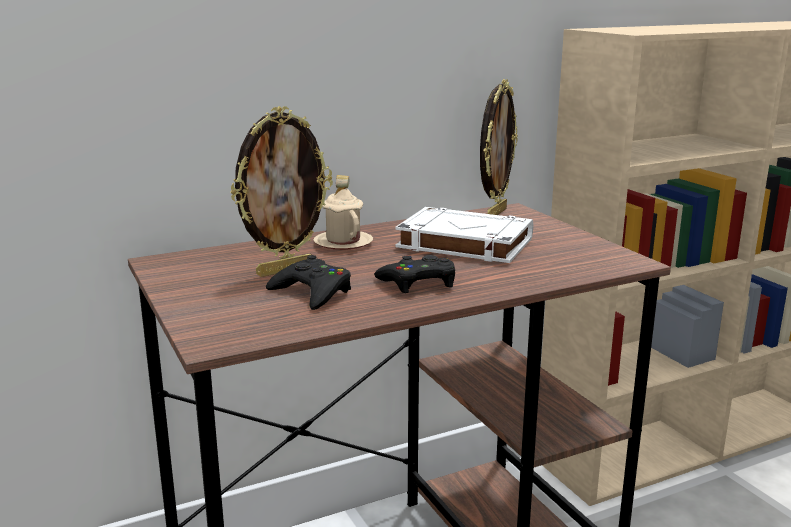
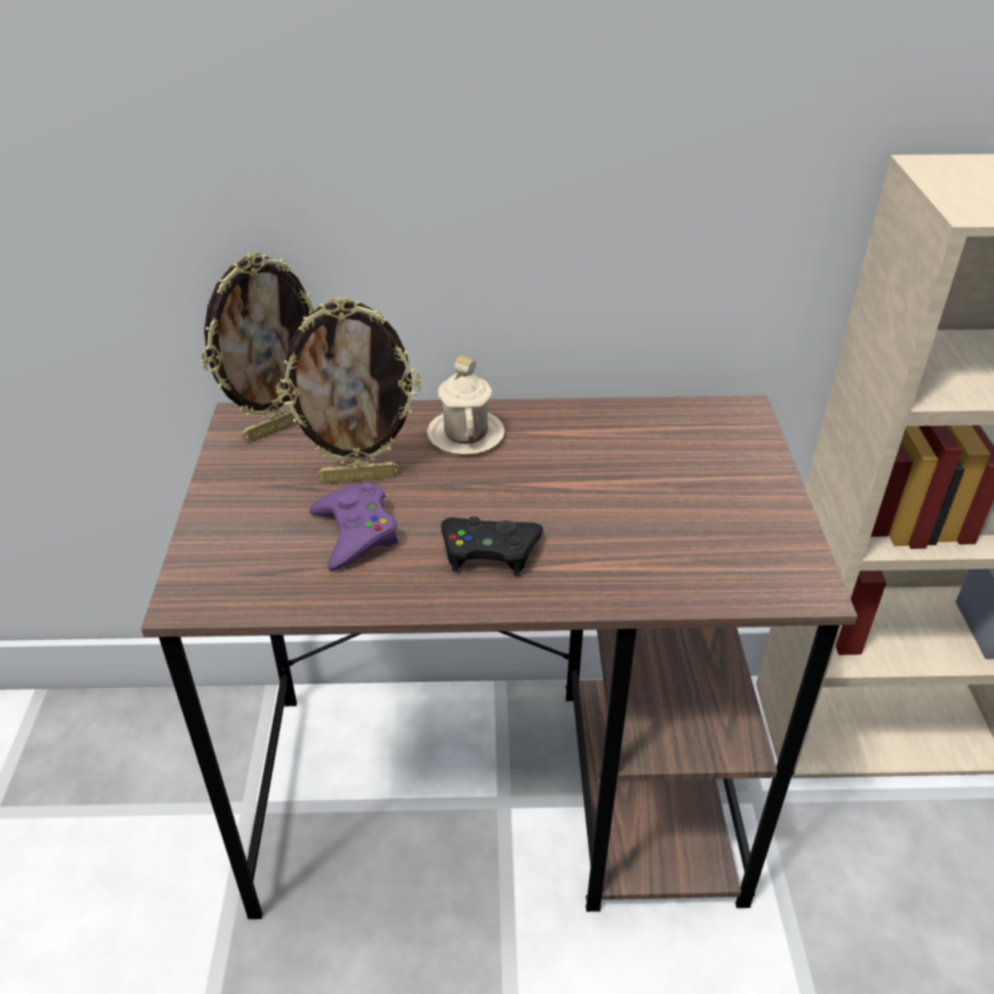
camera: 25 degrees right, 20 degrees up
(312, 292) = (355, 533): black game controller -> purple game controller
(463, 243) = (611, 478): white book -> none
(495, 213) = (710, 416): picture frame -> picture frame (277, 428)

